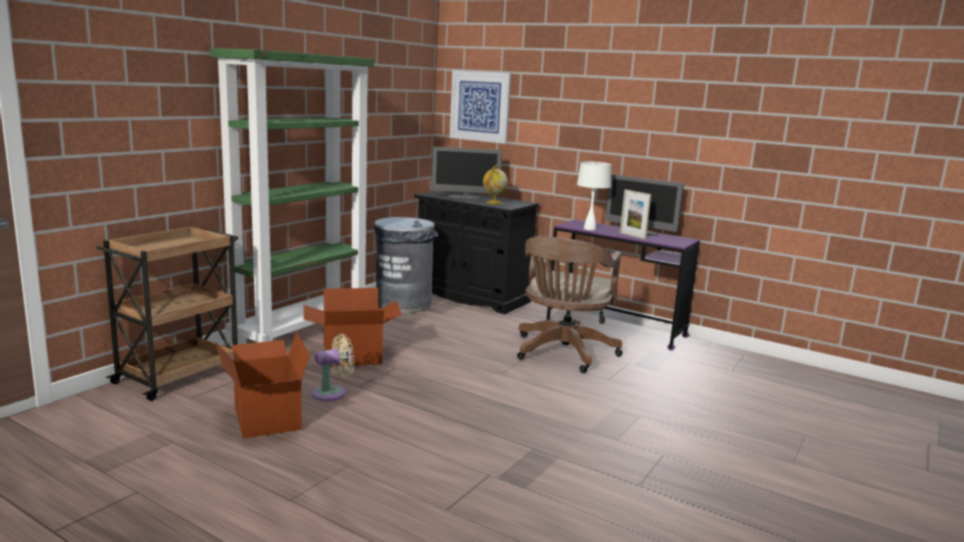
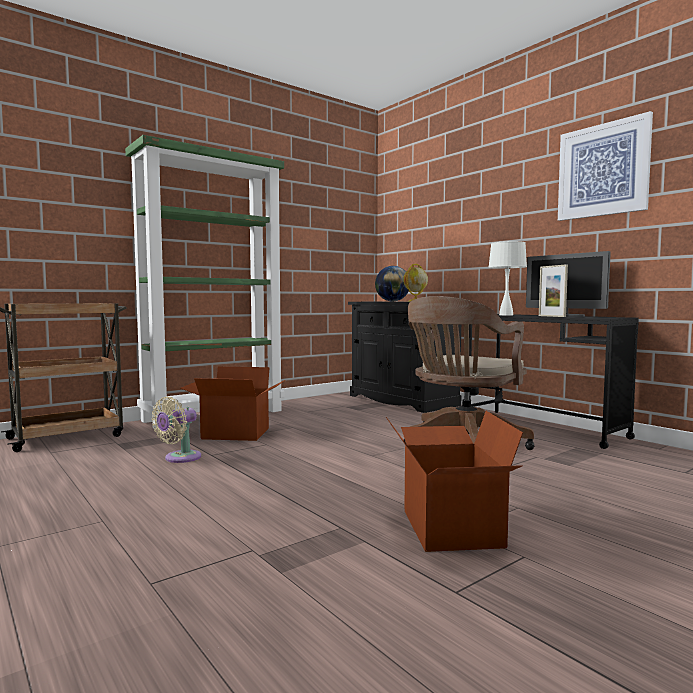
camera: 20 degrees right, 10 degrees down
(265, 419) = (88, 472): cardboard box -> cardboard box (449, 528)
(332, 393) = (179, 458): beige fan -> beige fan turned 135 degrees clockwise
(403, 304) = (330, 403): grey trash can -> none
(465, 197) = (392, 301): monitor -> globe
(480, 106) = (411, 219): picture -> picture (602, 170)
(615, 328) = (543, 428): purple desk -> black desk

